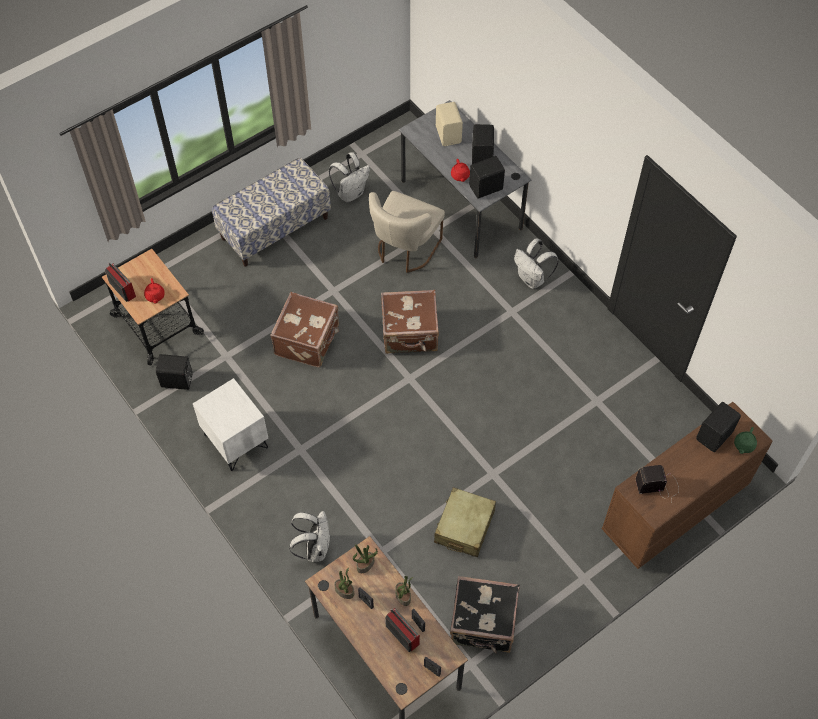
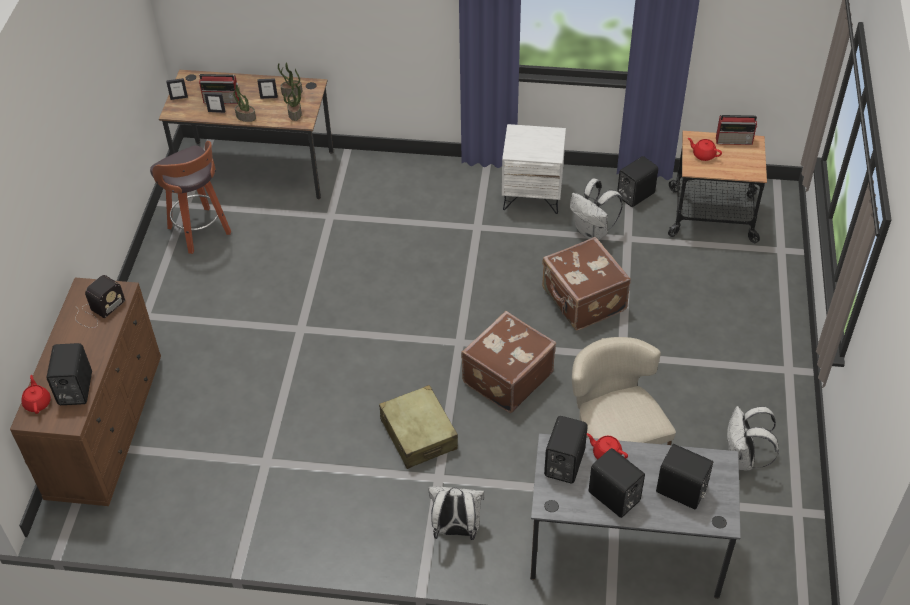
camera: 135 degrees right, 10 degrees down
(275, 228) = (753, 364): bench -> none
(314, 548) = (382, 182): white backpack -> white backpack (593, 232)
(449, 134) = (681, 492): beige speaker -> black speaker
(464, 527) = (283, 276): beige suitcase -> beige suitcase (418, 434)
(483, 624) = (200, 232): black suitcase -> stool
(744, 445) = (37, 402): green teapot -> red teapot

